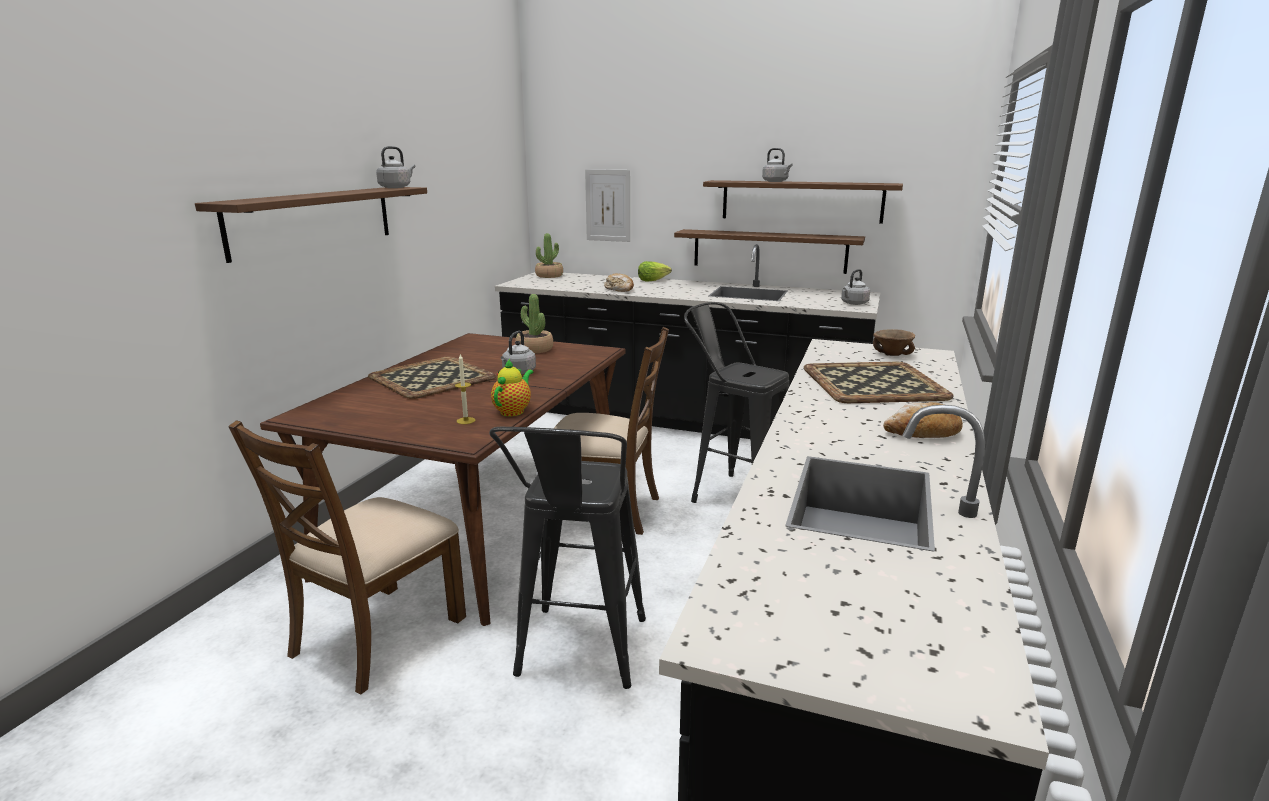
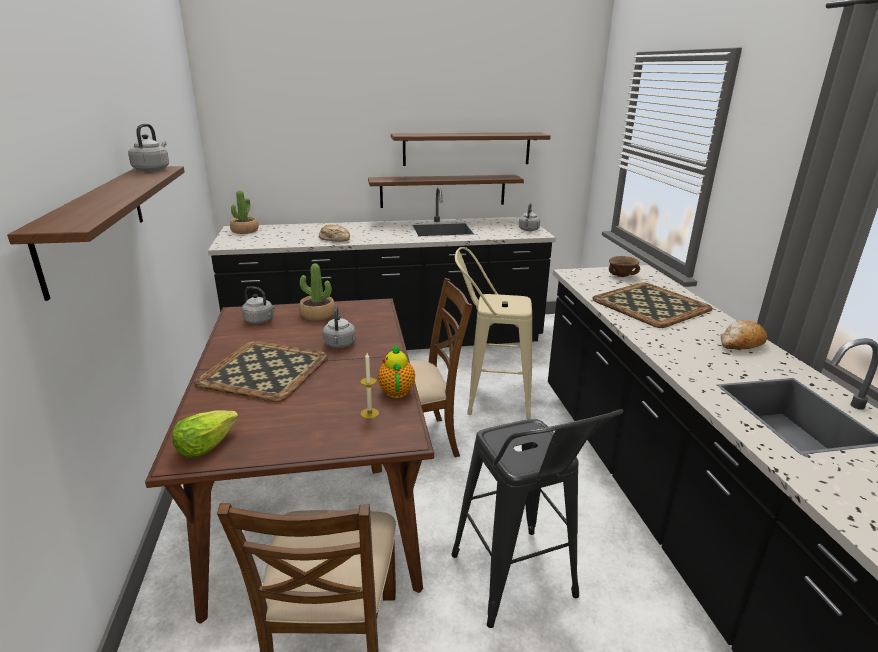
camera: 30 degrees left, 5 degrees up
(608, 205) = (293, 159): picture -> none
(652, 280) = (347, 225): lettuce -> lettuce (206, 445)
(733, 494) = (490, 399): black stool -> beige stool
(776, 181) = (451, 134): grey kettle -> grey kettle (260, 320)

